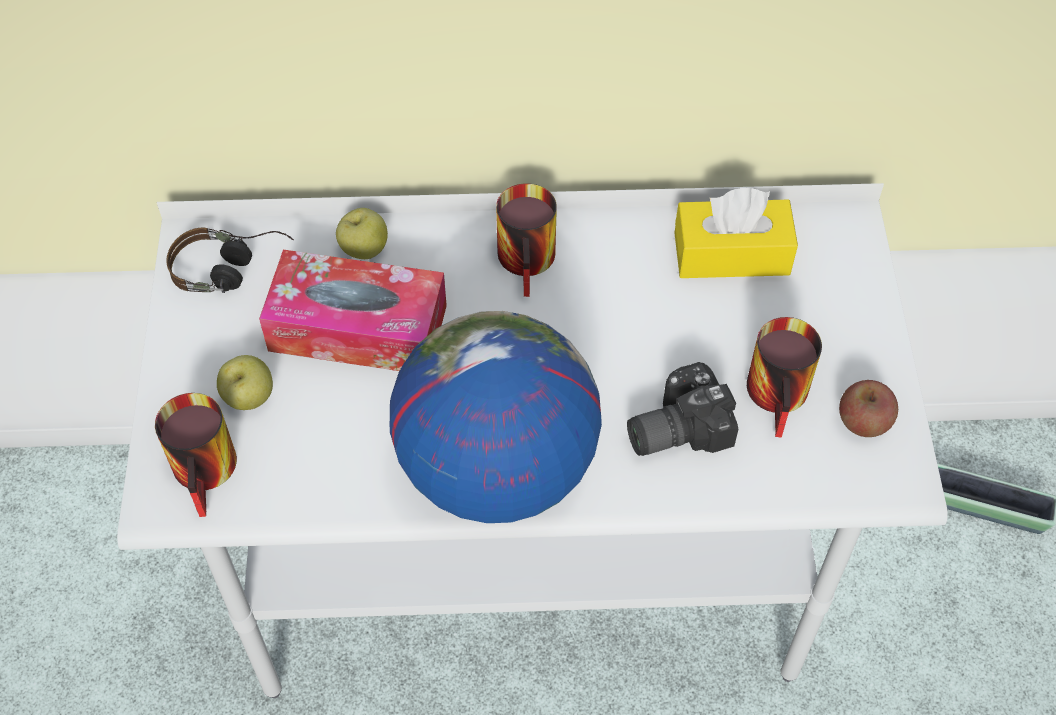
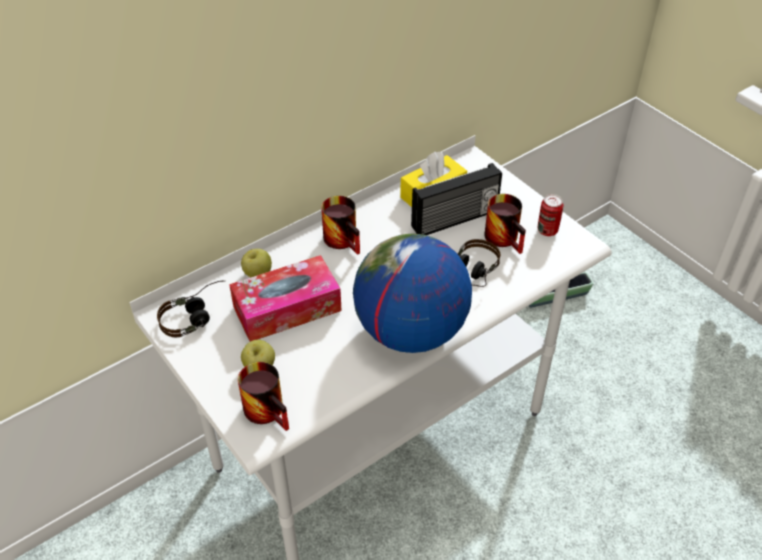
camera: 35 degrees left, 10 degrees down
(674, 427) = (472, 273): camera -> headphones
(728, 319) = (455, 220): none -> radio
(863, 421) = (547, 230): apple -> can

